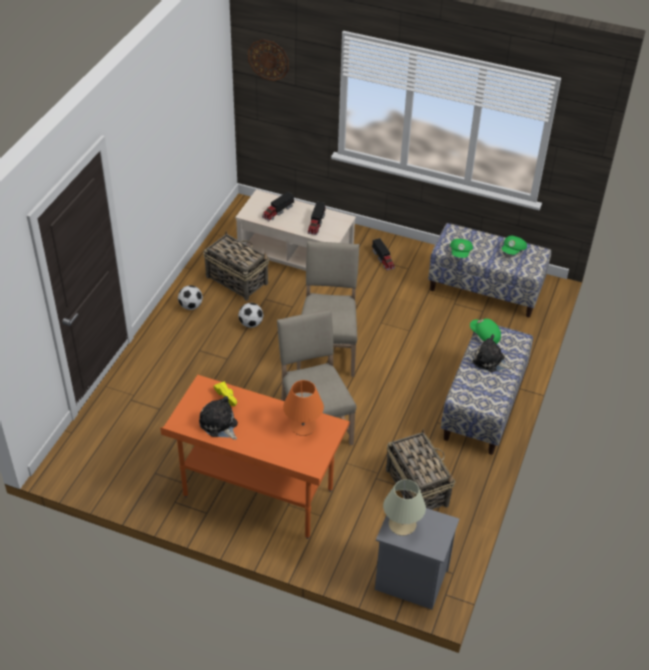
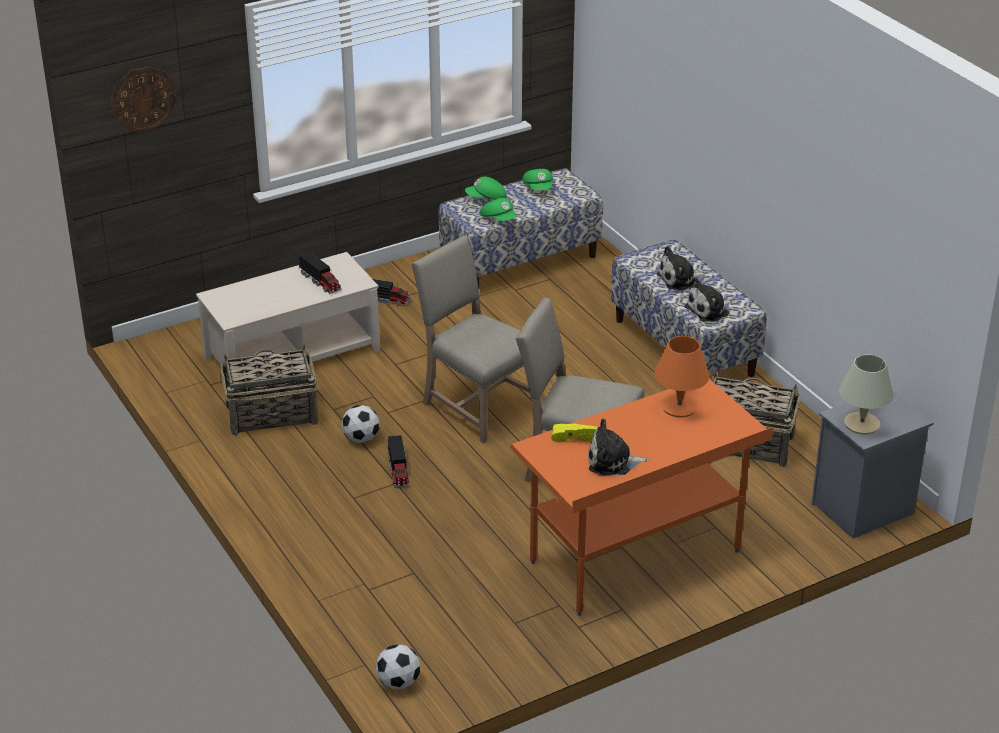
camera: 50 degrees left, 10 degrees down
(191, 306) = (268, 470): football -> football (398, 682)
(277, 211) = (260, 297): toy truck -> toy truck (398, 470)
(472, 391) = (709, 310): none -> plush toy
(484, 335) = (639, 265): green cap -> green cap (487, 198)

